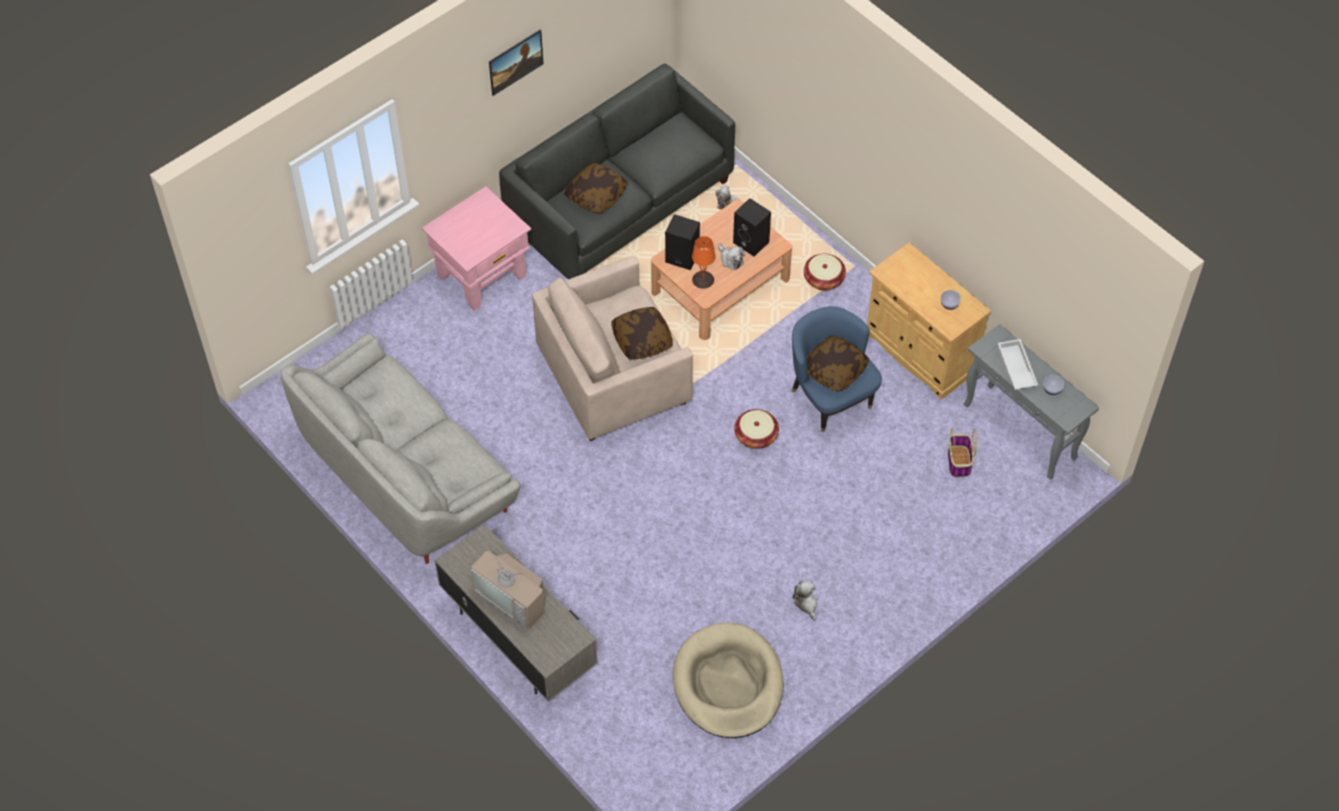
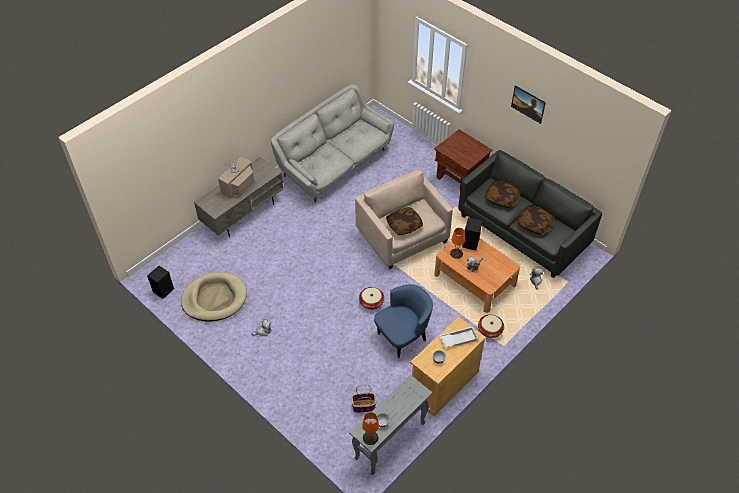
camera: 85 degrees right, 5 degrees down
(482, 276) = (459, 178): pink side table -> brown side table
(752, 242) = (488, 274): black speaker -> black speaker (163, 291)
(834, 370) = (400, 319): pillow -> pillow (534, 223)
(1015, 368) = (397, 401): white tray -> white tray (458, 338)
(1076, 406) = (370, 438): none -> orange table lamp

